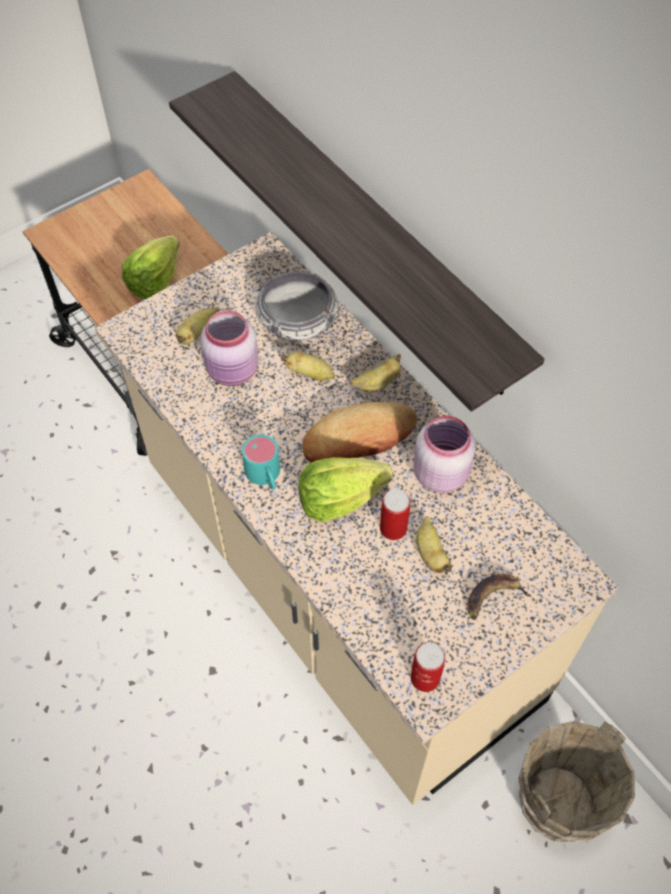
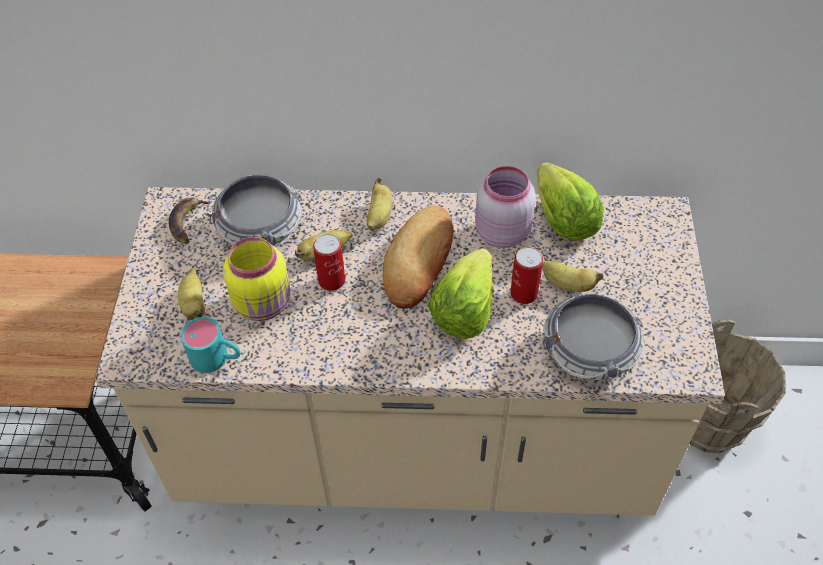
camera: 50 degrees left, 5 degrees down
(154, 281) = (55, 328): lettuce -> lettuce (563, 219)
(233, 371) = (264, 303): pink jar -> yellow jar
(265, 476) = (394, 348): turquoise mug -> turquoise mug (217, 358)
(372, 233) = (296, 86): shelf -> none
(379, 610) = (589, 350): none -> bowl
(425, 678) = (673, 359): can -> can (331, 280)
(493, 598) = (638, 272): banana -> banana (188, 222)

